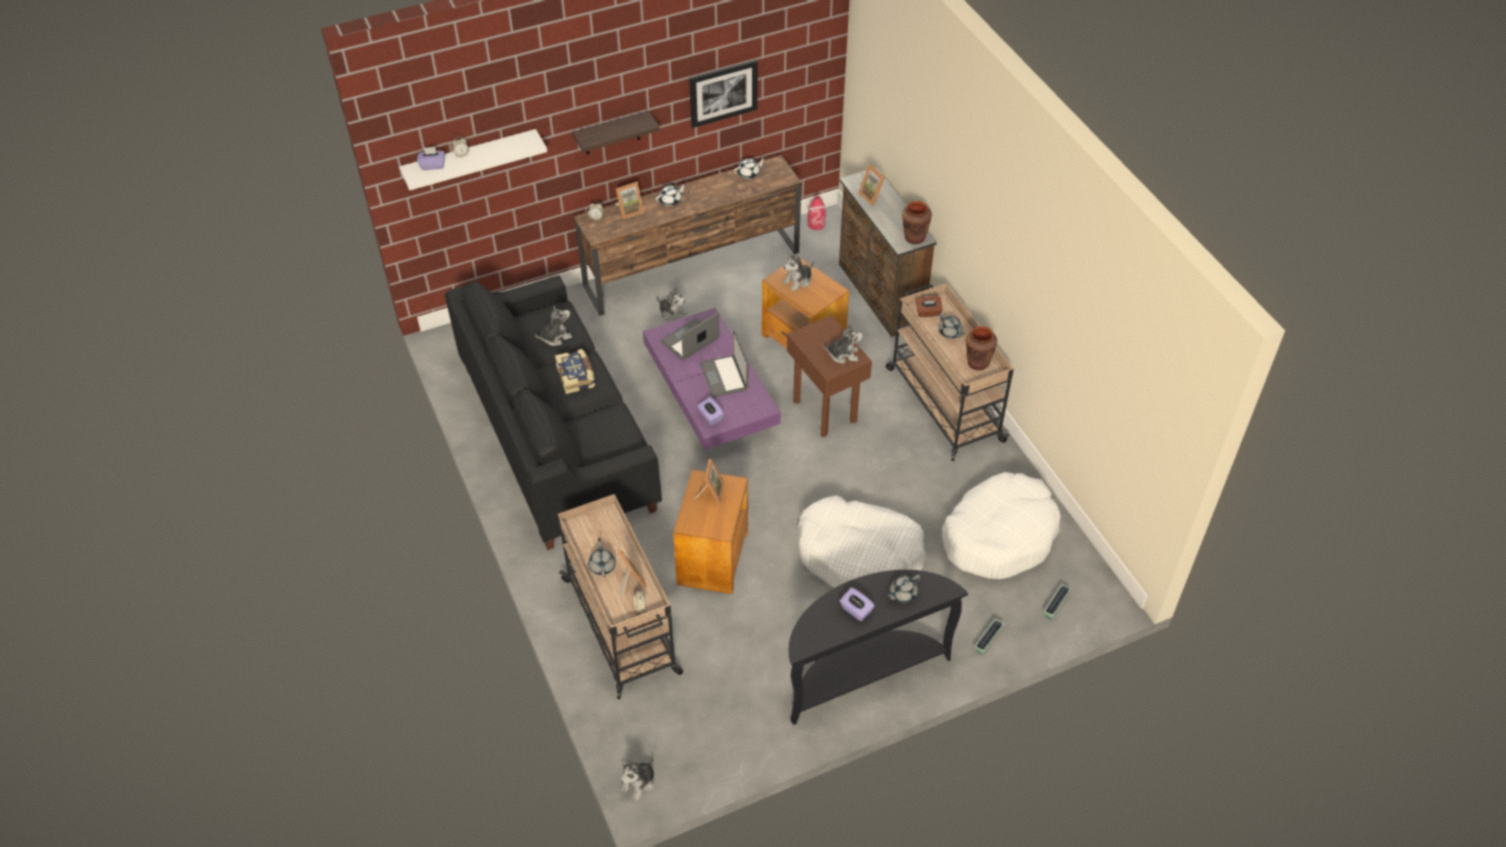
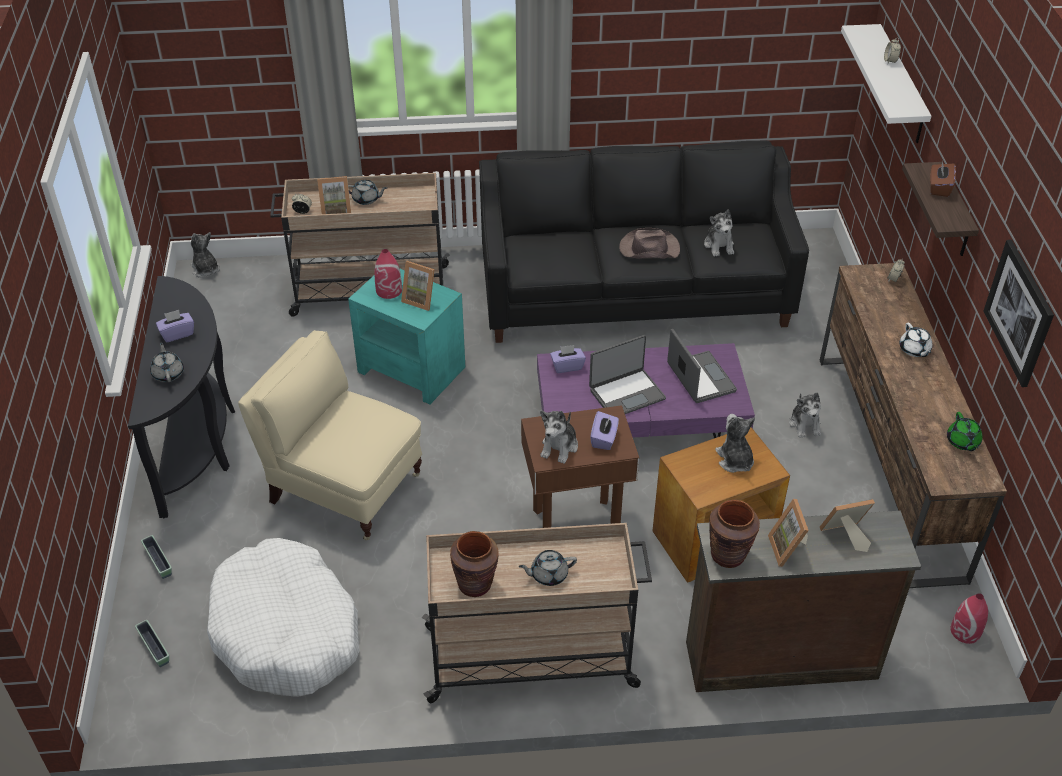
camera: 110 degrees right, 5 degrees down
(433, 165) = (875, 42): purple tissue box -> purple tissue box (604, 439)
(576, 376) = (648, 248): book -> brown hat
(629, 210) = (901, 309): picture frame -> picture frame (789, 549)
(672, 313) = (805, 424): plush toy -> plush toy turned 60 degrees counterclockwise
(709, 517) = (389, 290): none -> red vase
(712, 558) = (411, 369): brown side table -> turquoise side table
(725, 377) = (626, 393): laptop -> laptop turned 150 degrees clockwise
(749, 173) = (962, 442): white teapot -> green teapot
(859, 554) = (343, 486): white dog bed -> beige armchair
(927, 313) = (600, 563): brown tissue box -> brown tissue box (939, 188)

